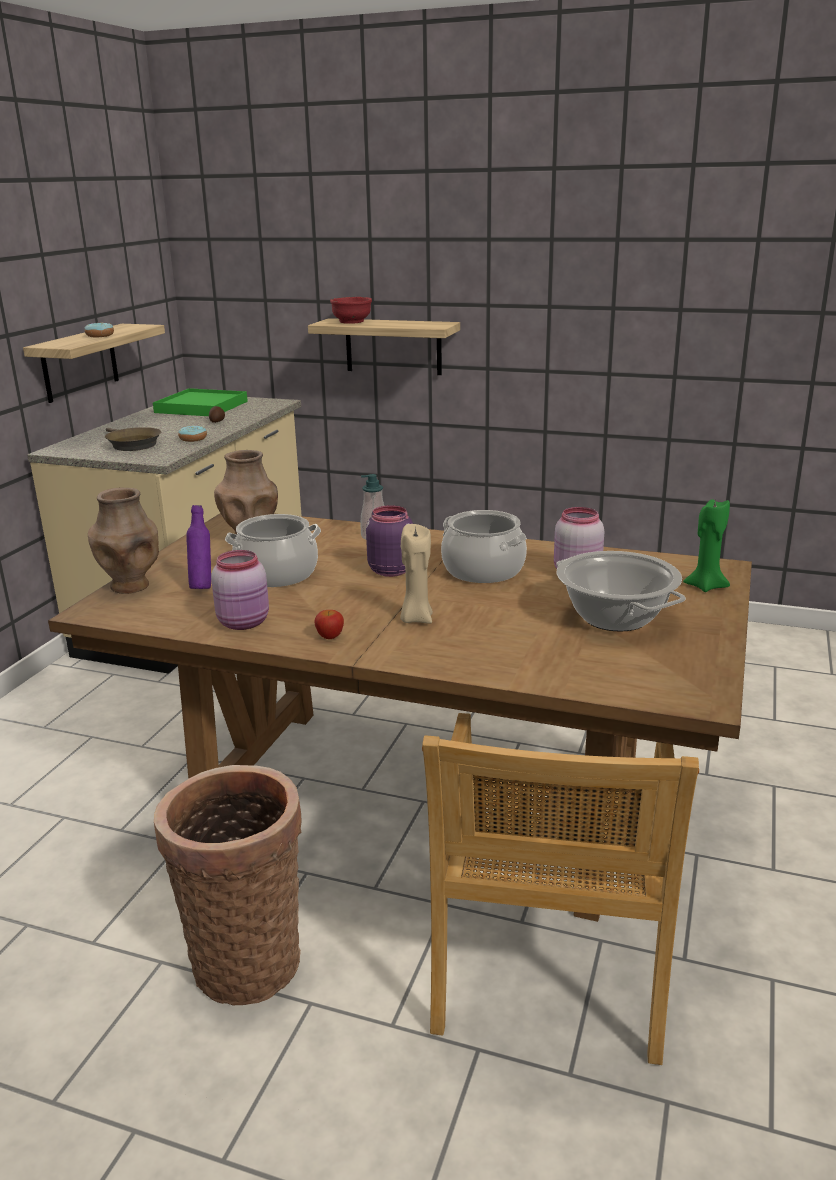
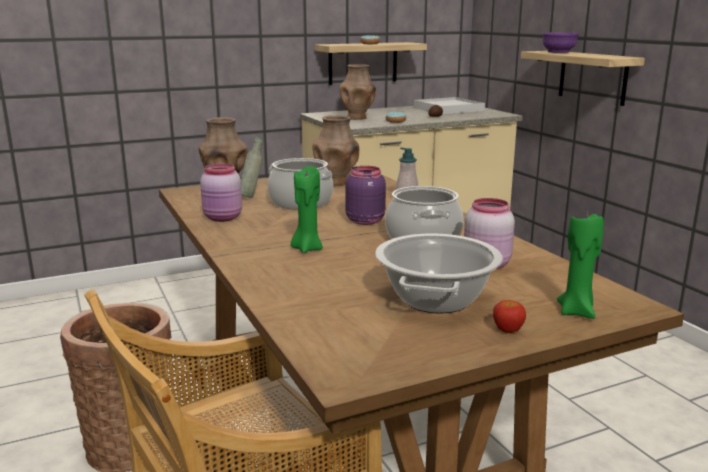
camera: 45 degrees right, 5 degrees down
(132, 444) = (357, 118): brown frying pan -> brown vase
(202, 407) = (448, 109): green tray -> white tray
(202, 587) = (252, 196): purple bottle -> grey bottle
(330, 636) = (240, 239): apple -> apple (508, 330)
(352, 322) = (558, 52): red bowl -> purple bowl
(416, 619) = (307, 249): beige candle -> green candle

